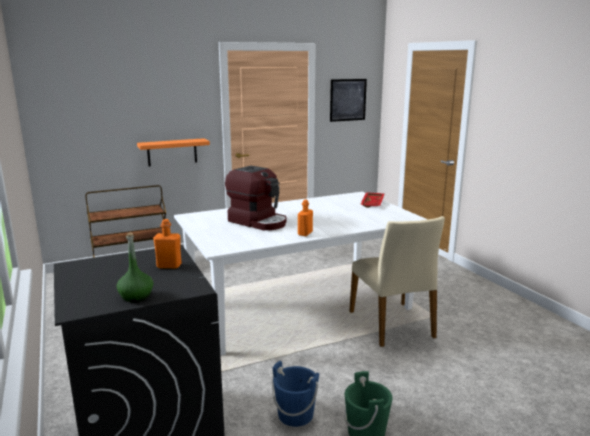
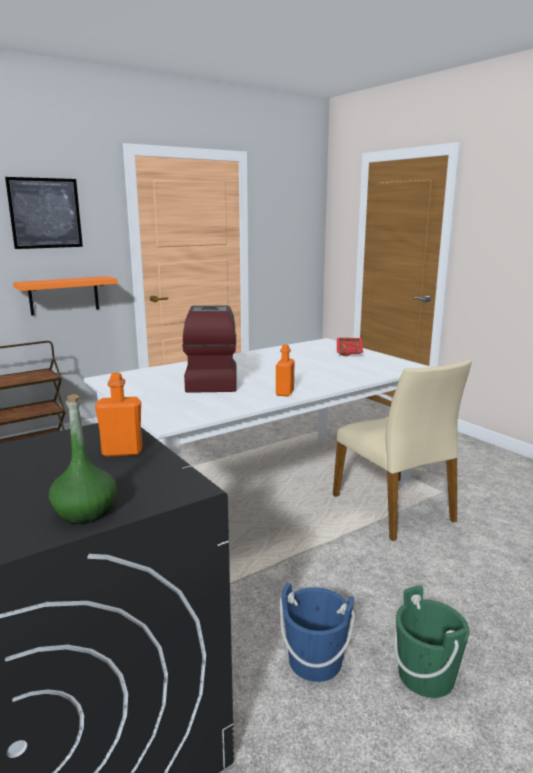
camera: 10 degrees left, 0 degrees up
(258, 222) = (211, 381): coffee machine -> coffee machine turned 120 degrees counterclockwise
(348, 100) = (287, 227): picture -> picture (45, 213)

